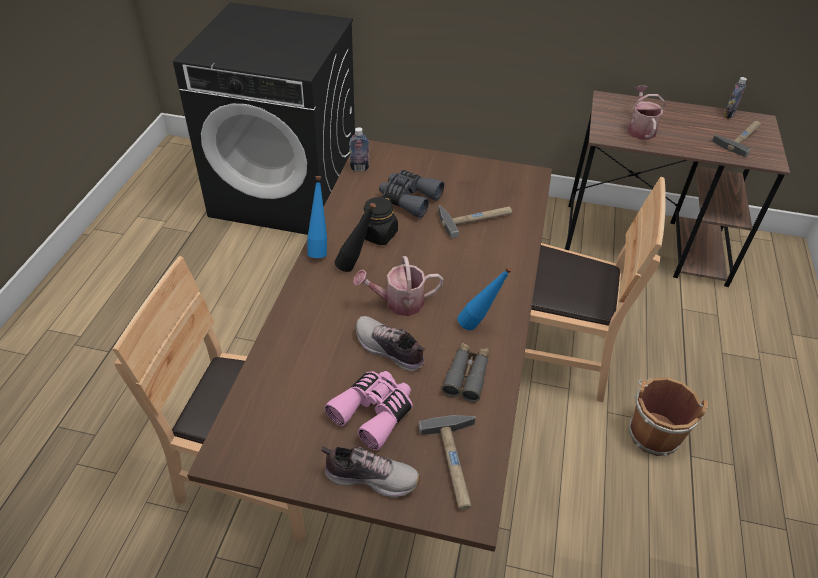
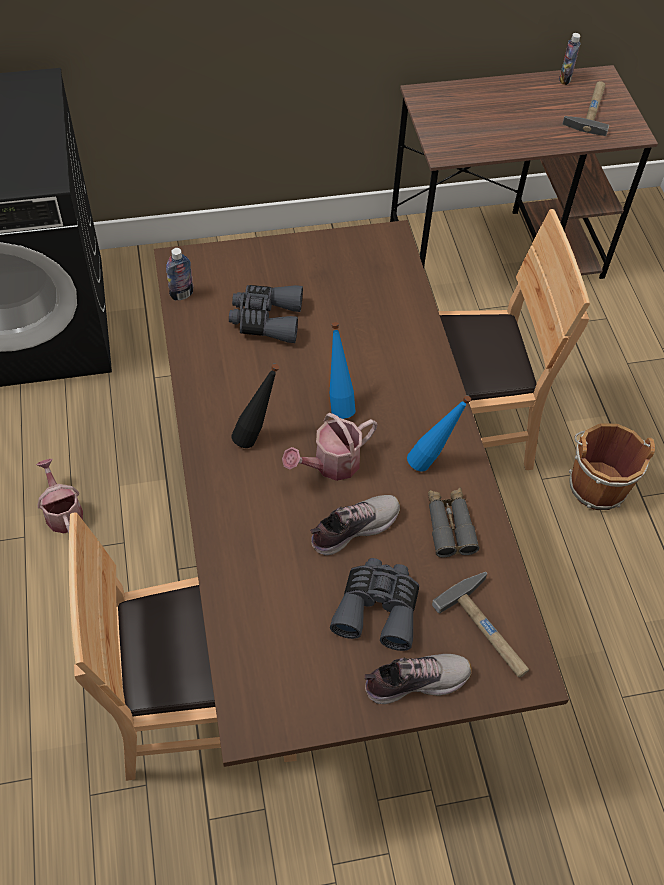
camera: 25 degrees left, 10 degrees up
(319, 249) = (200, 427): blue bottle -> blue bottle (338, 403)
(374, 412) = (378, 608): pink binoculars -> grey binoculars
(378, 234) = (258, 382): black jar -> none
(389, 350) = (353, 528): shoe -> shoe turned 135 degrees clockwise
(475, 218) = (357, 321): hammer -> none
(640, 129) = (479, 130): watering can -> watering can (62, 512)

